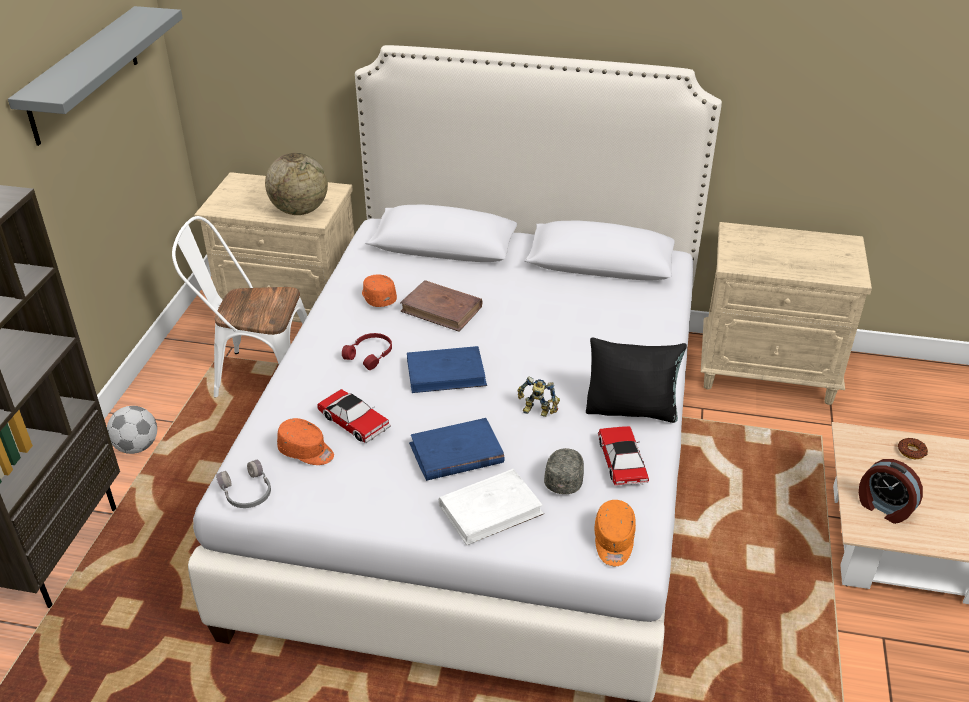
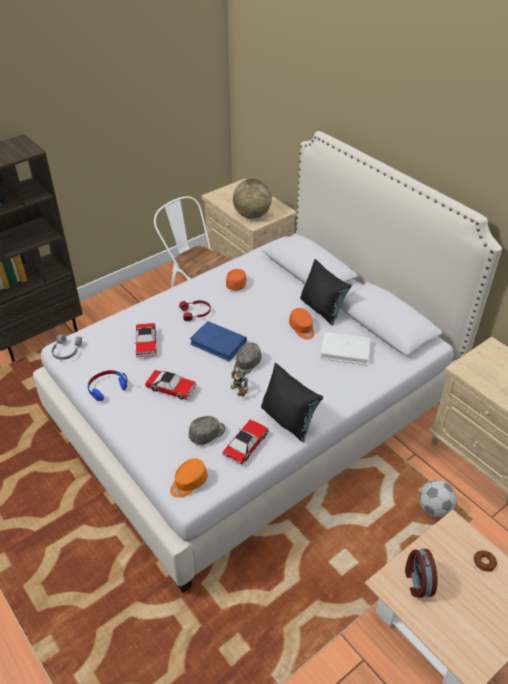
camera: 40 degrees right, 5 degrees up
(83, 75) = (147, 97): grey shelf -> none
(137, 446) = (114, 307): football -> football (434, 508)
(306, 451) = (110, 346): orange cap -> orange cap (302, 328)
(370, 502) = (107, 388): none -> blue headphones
(442, 309) = (259, 306): brown book -> none
(456, 453) = (171, 388): blue book -> toy car
(491, 510) = (152, 427): white book -> white book (345, 350)
(509, 378) = (246, 364): none -> grey cap
(517, 278) = (322, 309): none -> black pillow

